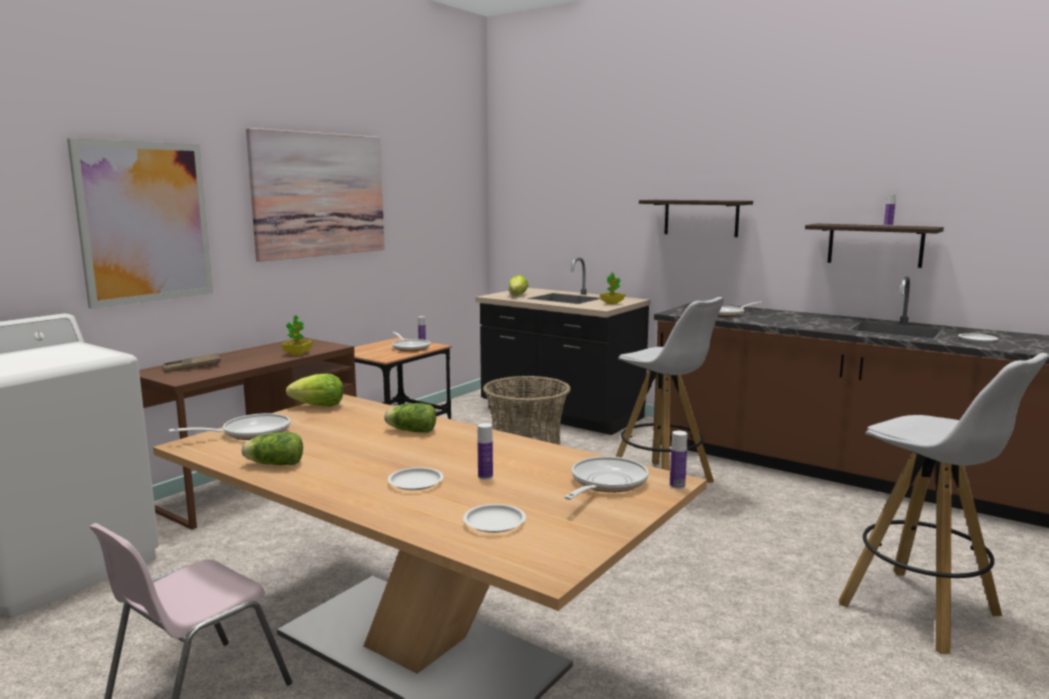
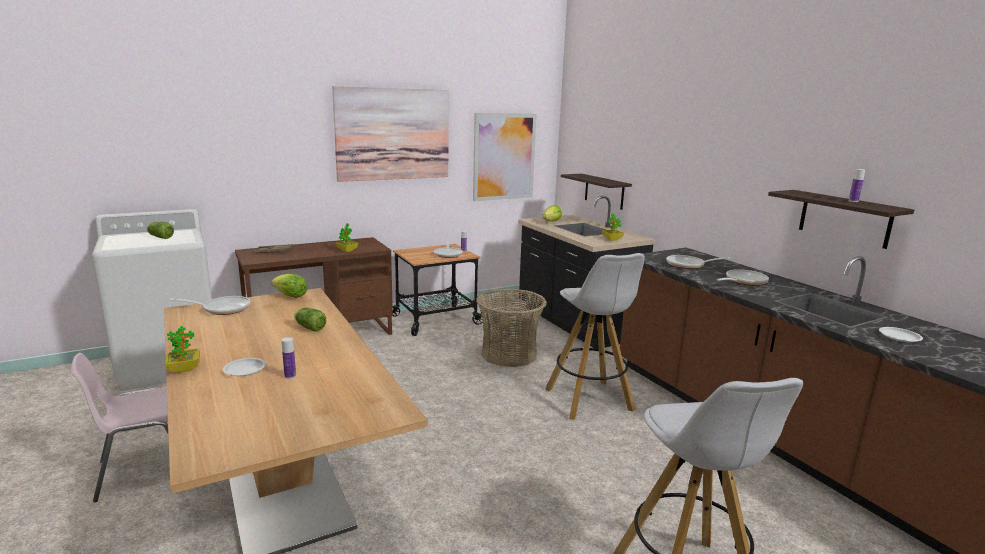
camera: 25 degrees right, 5 degrees up
(145, 222) = (252, 152): picture -> picture (504, 157)
(273, 464) = (197, 335): lettuce -> lettuce (160, 237)
(333, 498) = (184, 369): none -> potted plant
(494, 522) = (234, 414): white plate -> none
(605, 483) = (352, 403): frying pan -> frying pan (743, 281)
(677, 485) = (396, 419): bottle -> none
(701, 217) = (700, 172): shelf -> shelf (604, 191)

